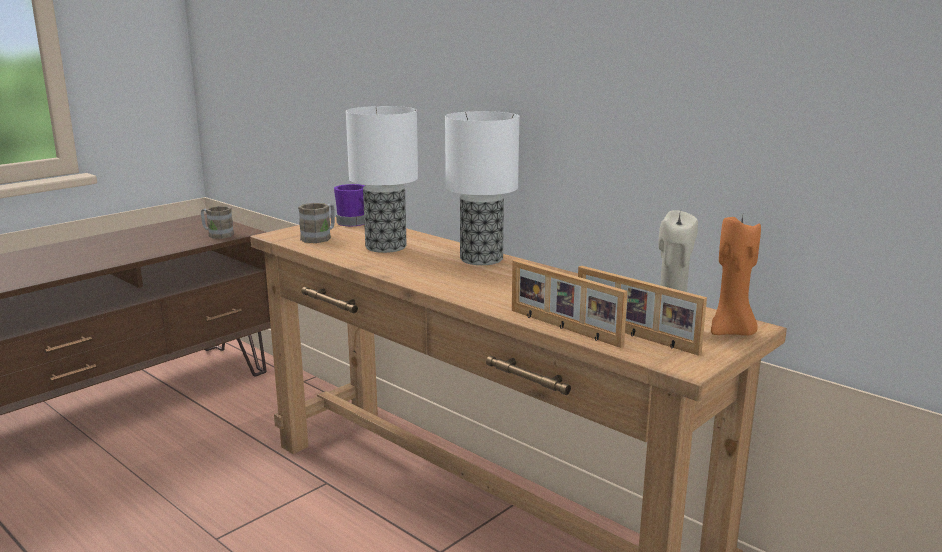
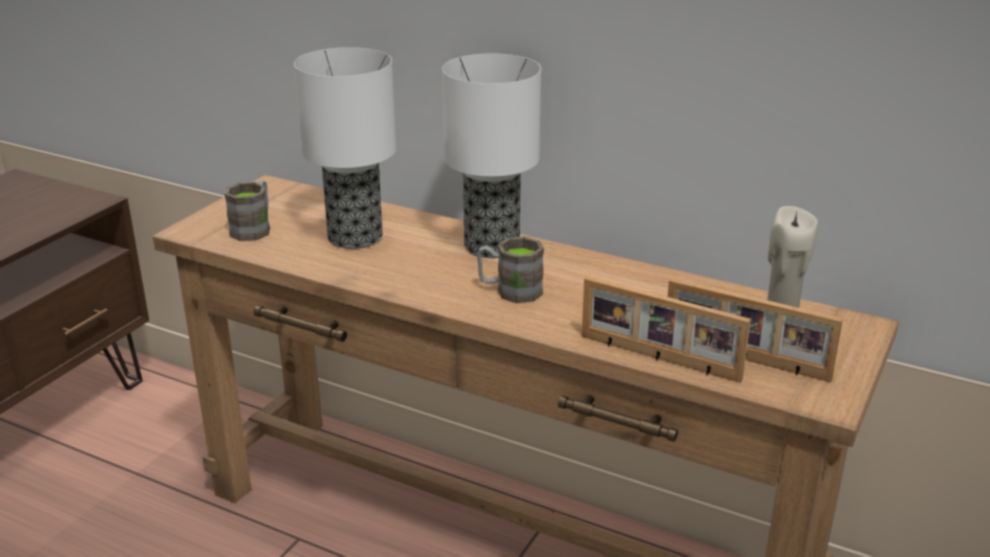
camera: 15 degrees left, 10 degrees up
(217, 234) = (56, 211): brown mug -> brown mug (510, 291)
(354, 223) = (284, 194): purple mug -> none
(731, 332) = (846, 338): orange candle -> none

